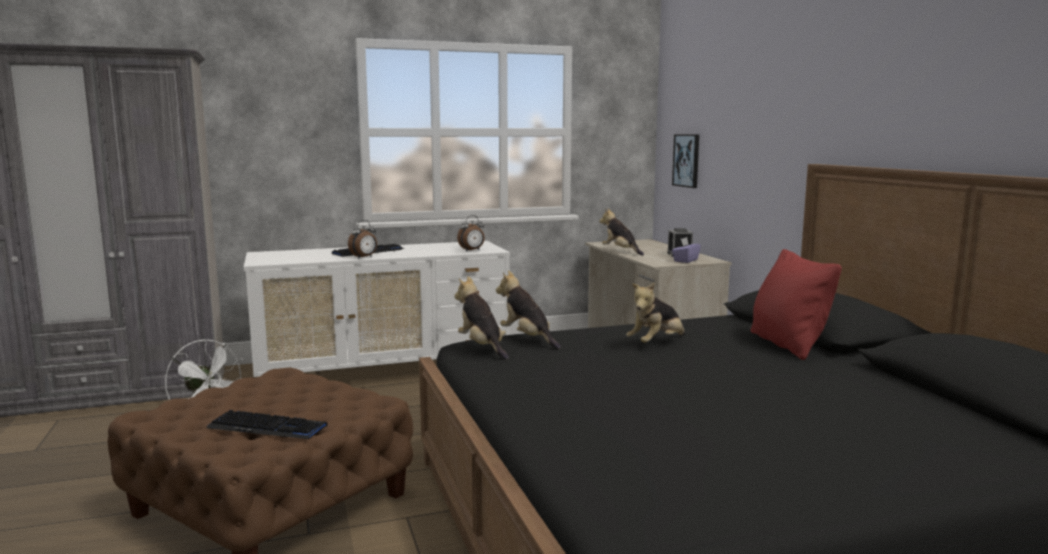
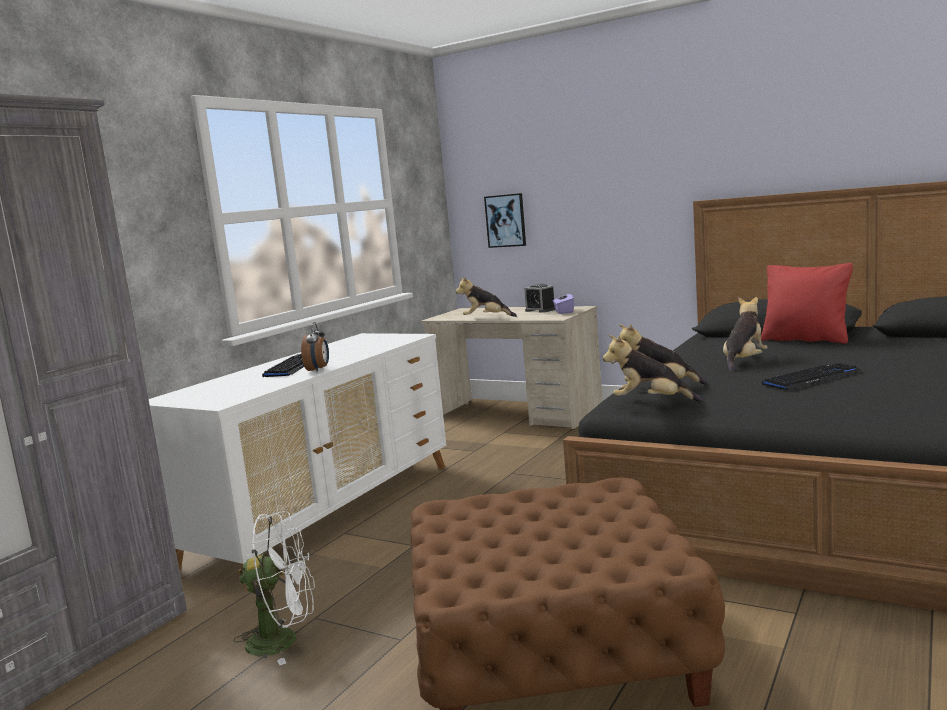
camera: 40 degrees left, 0 degrees up
(267, 427) = (605, 539): keyboard -> keyboard (812, 378)
(472, 250) = (395, 340): alarm clock -> none
(656, 343) = (744, 361): plush toy -> plush toy turned 150 degrees counterclockwise

